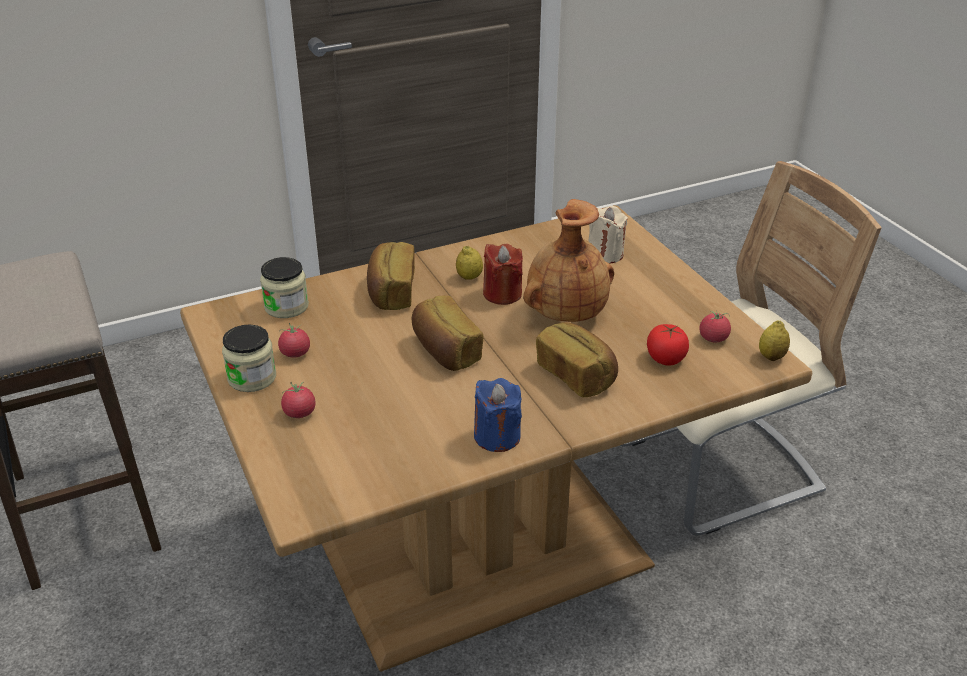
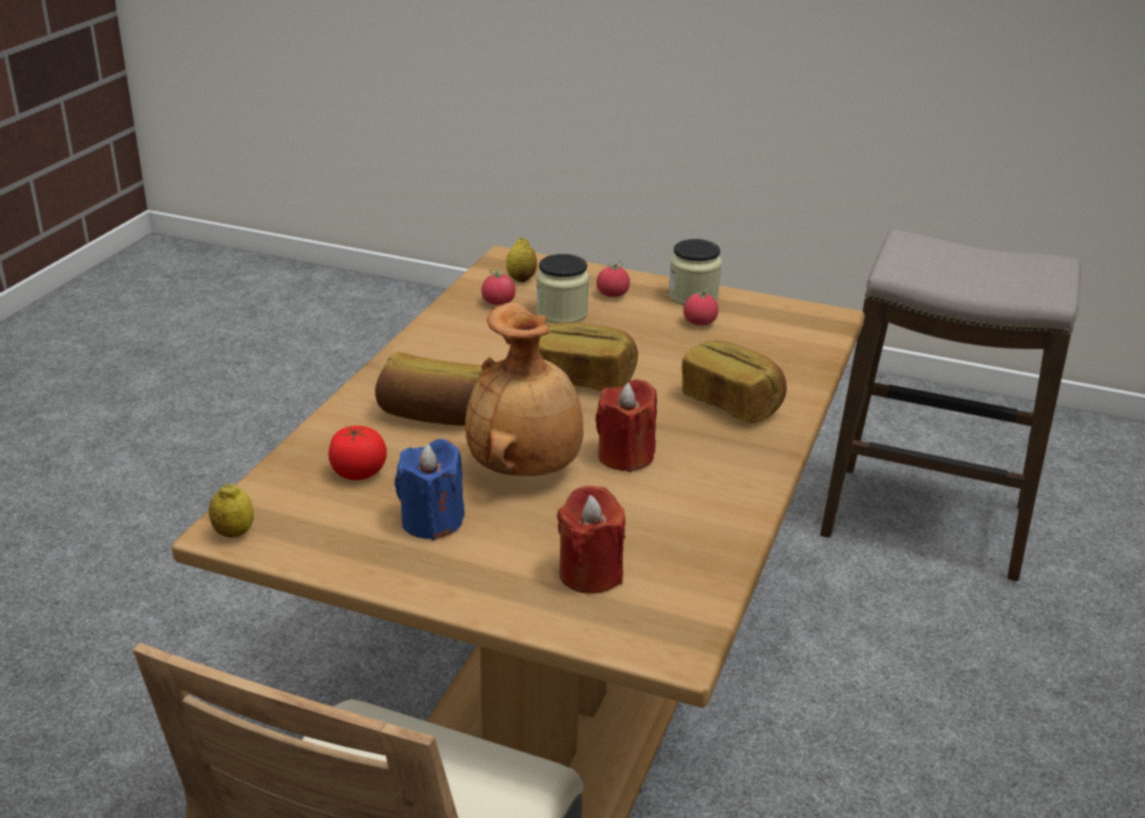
camera: 135 degrees right, 5 degrees down
(286, 306) = (788, 348): jar -> jar (562, 313)
(469, 277) = (691, 456): lemon -> lemon (521, 279)
(497, 436) = (437, 343): blue candle -> blue candle (432, 521)
(605, 254) = (590, 574): beige candle -> red candle
(713, 338) = (324, 522): tomato -> tomato (498, 303)

